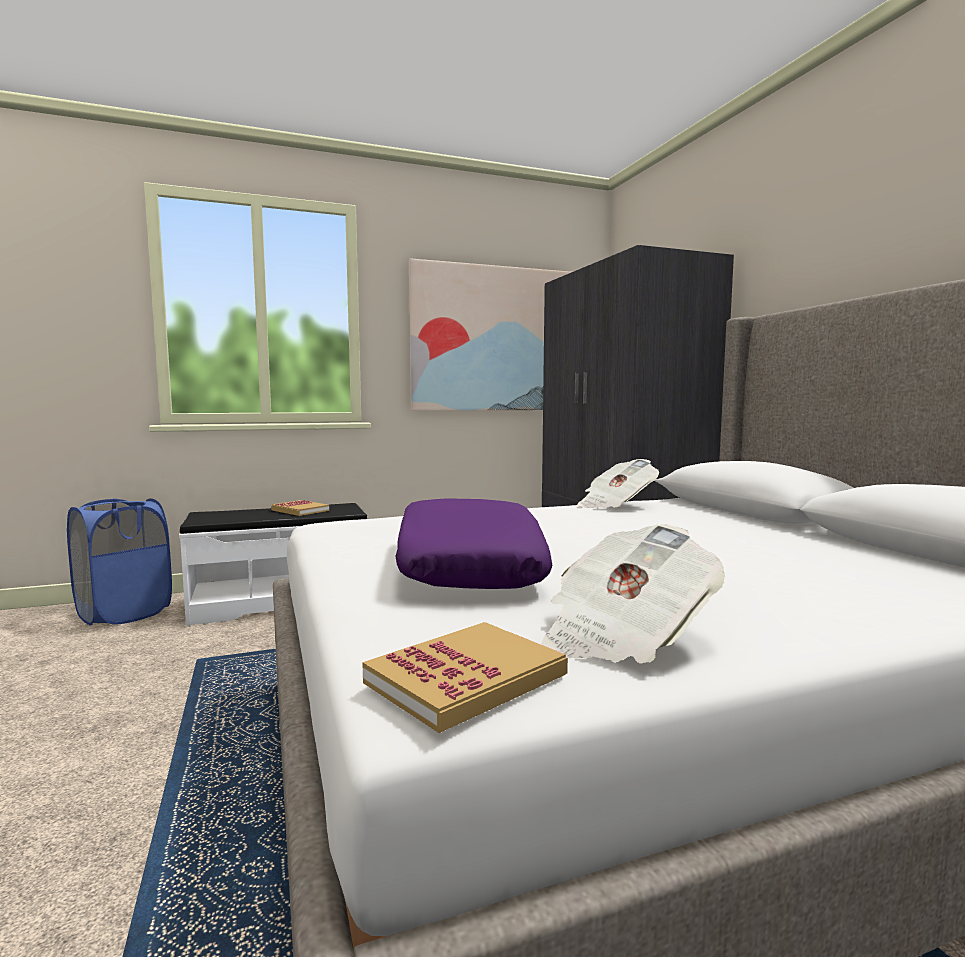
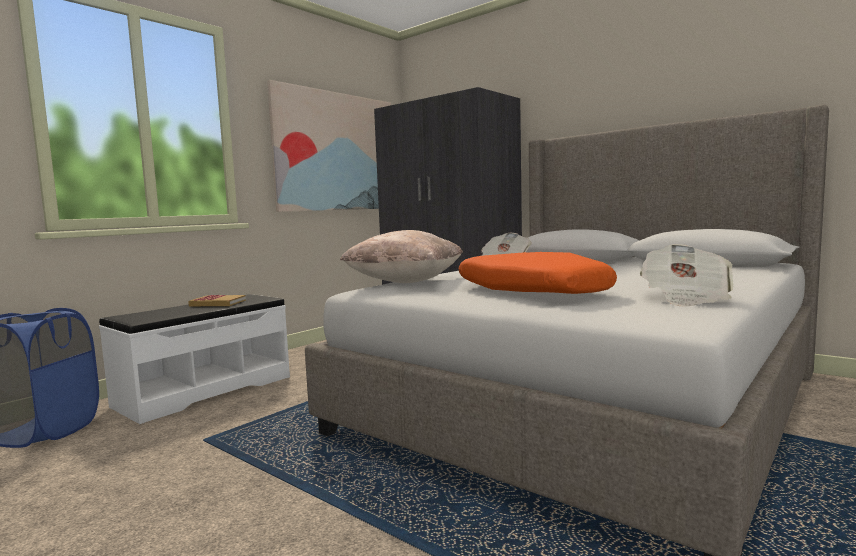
camera: 30 degrees left, 0 degrees up
(401, 518) = (406, 281): none -> beige pillow
(466, 566) = (531, 292): purple pillow -> orange pillow
(466, 679) = (680, 316): book -> none

